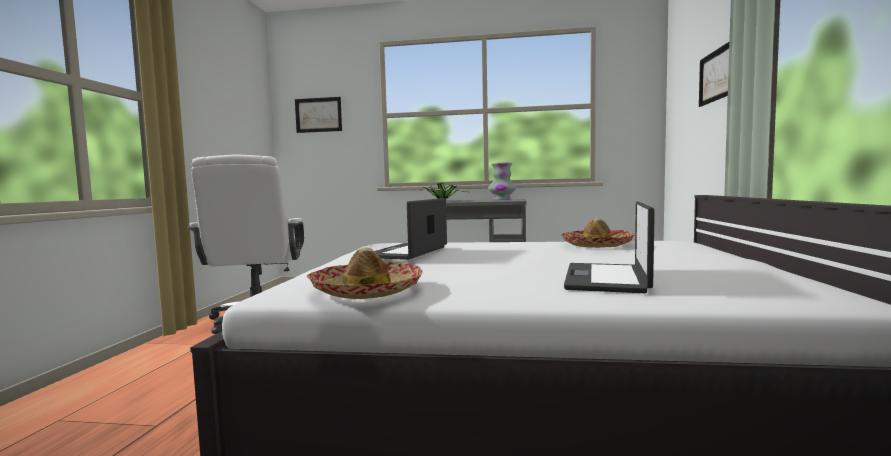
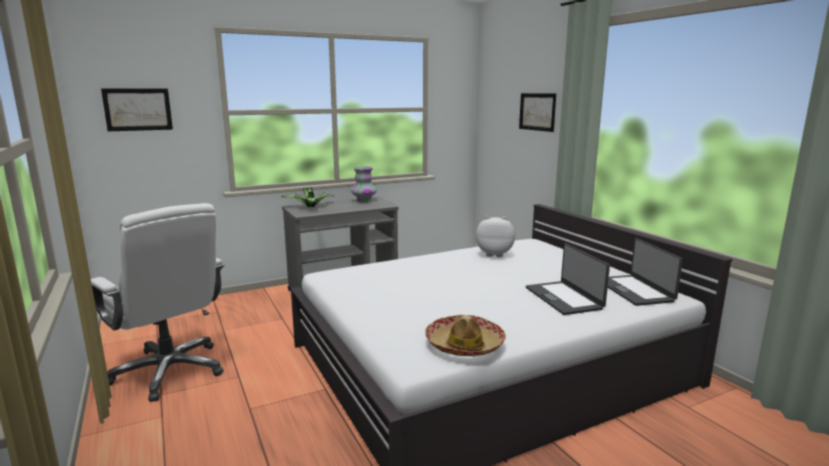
camera: 35 degrees left, 10 degrees up
(408, 252) = (390, 288): laptop -> laptop (635, 290)
(597, 245) = (494, 254): hat -> plush toy

